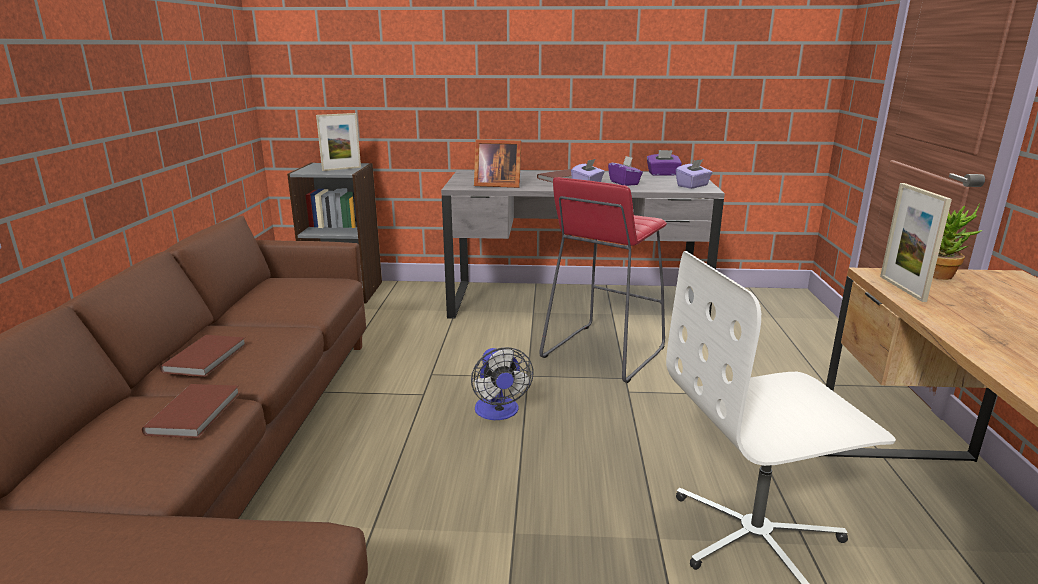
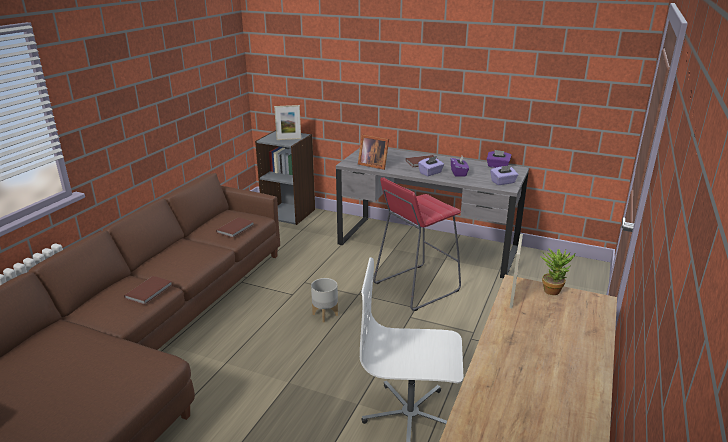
camera: 20 degrees right, 5 degrees up
(208, 358) = (168, 261): brown book -> brown book (236, 228)
(498, 412) = (325, 314): fan -> grey planter

